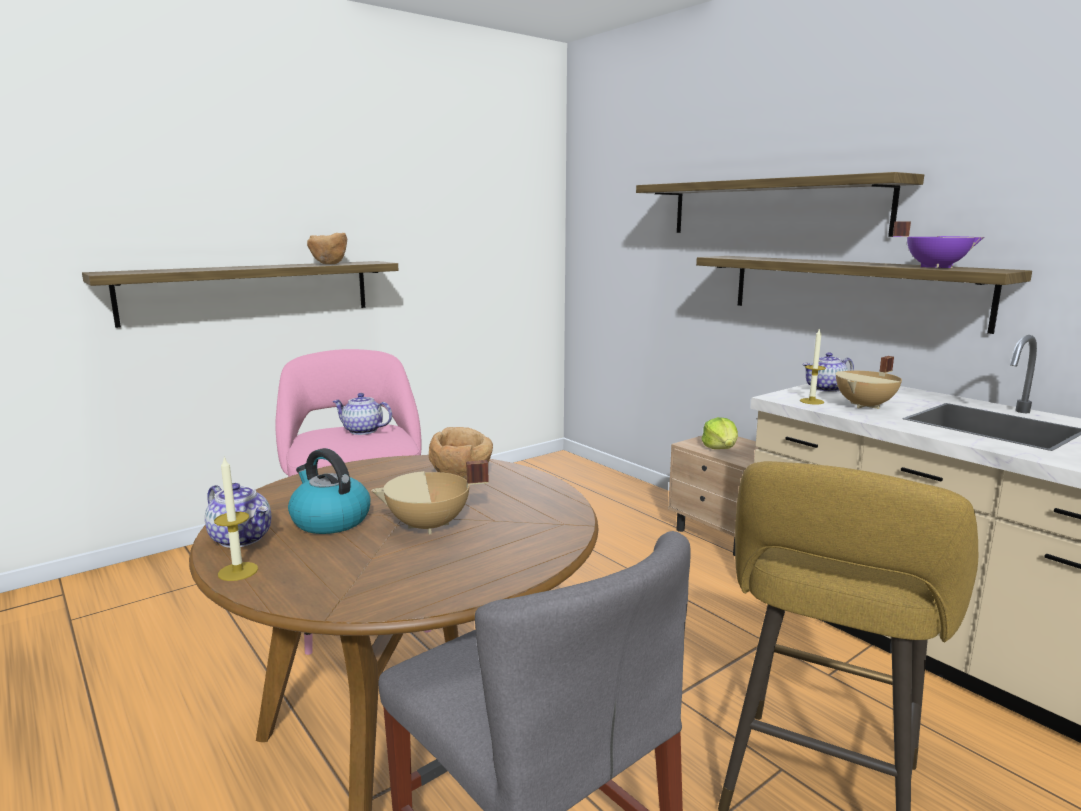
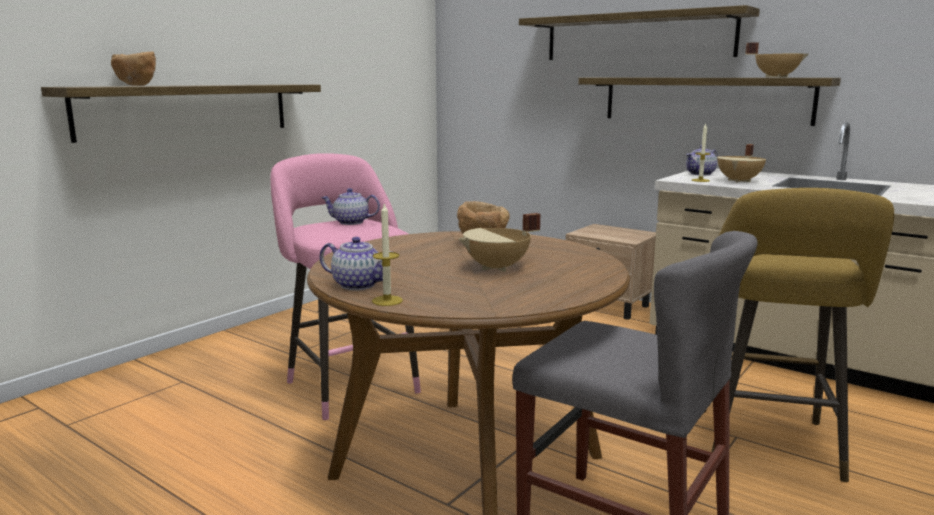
camera: 15 degrees left, 0 degrees up
(329, 264) = (261, 84): brown bowl -> brown bowl (136, 85)
(329, 520) = (413, 271): kettle -> none
(720, 448) = (606, 234): lettuce -> none
(935, 267) = (776, 77): purple cooking pot -> beige cooking pot

